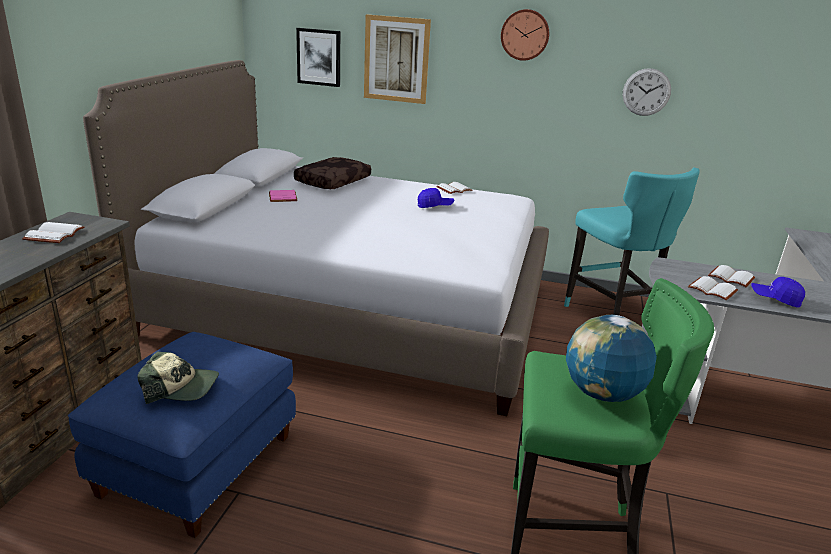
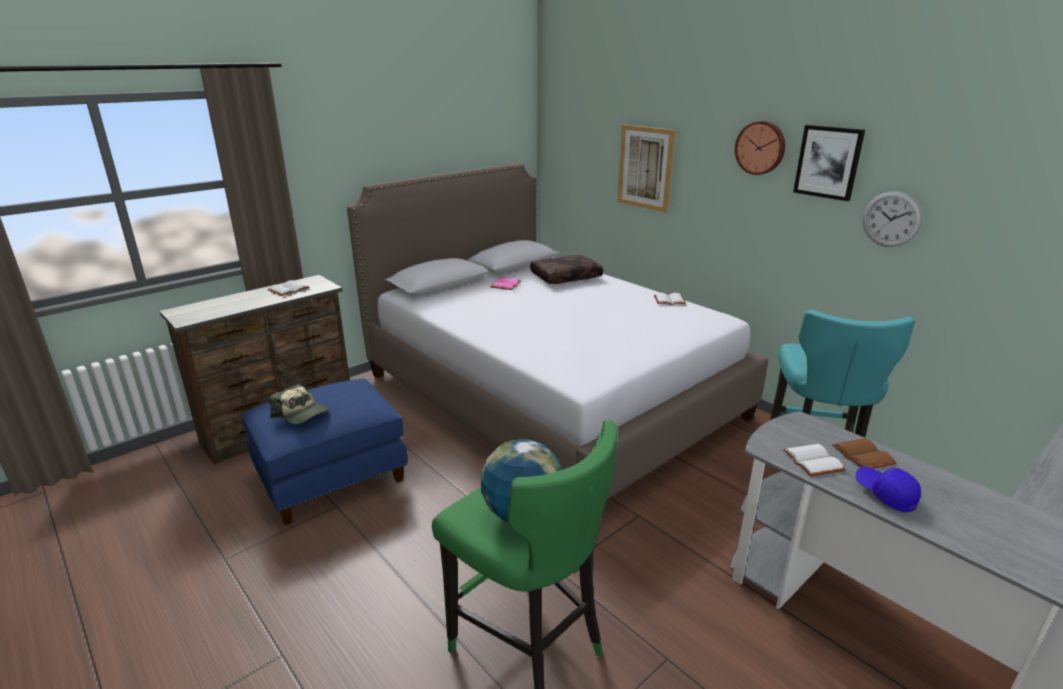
camera: 35 degrees right, 0 degrees up
(319, 57) = (587, 162): picture -> picture (828, 162)
(435, 206) = (626, 313): blue cap -> none
(732, 277) = (864, 455): white book -> brown book

